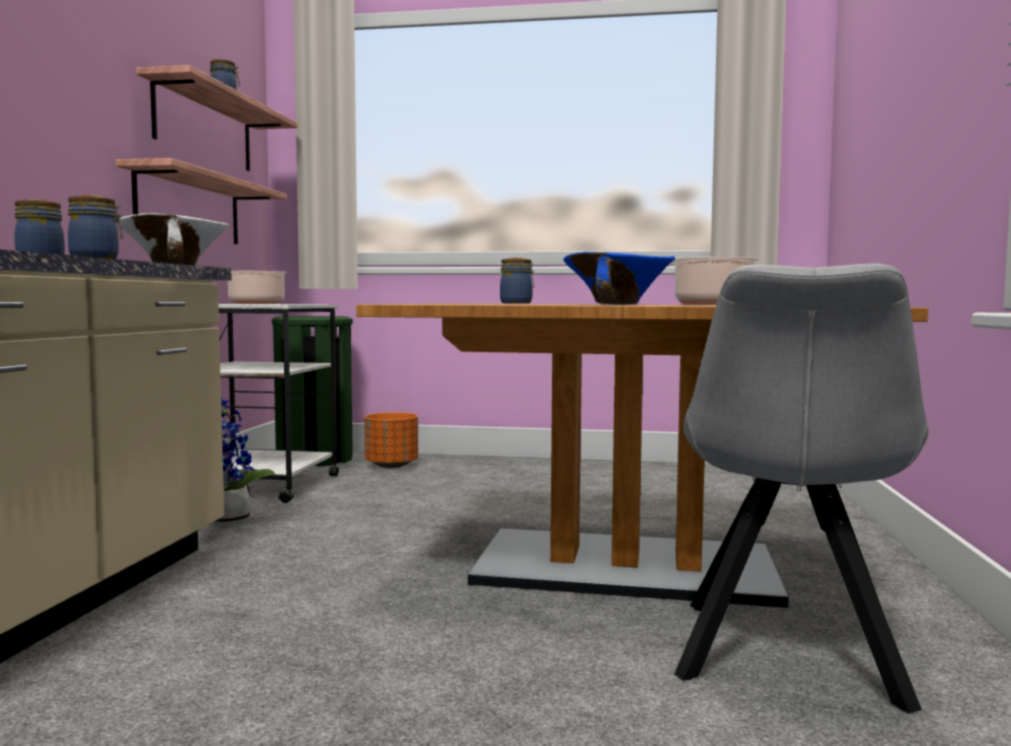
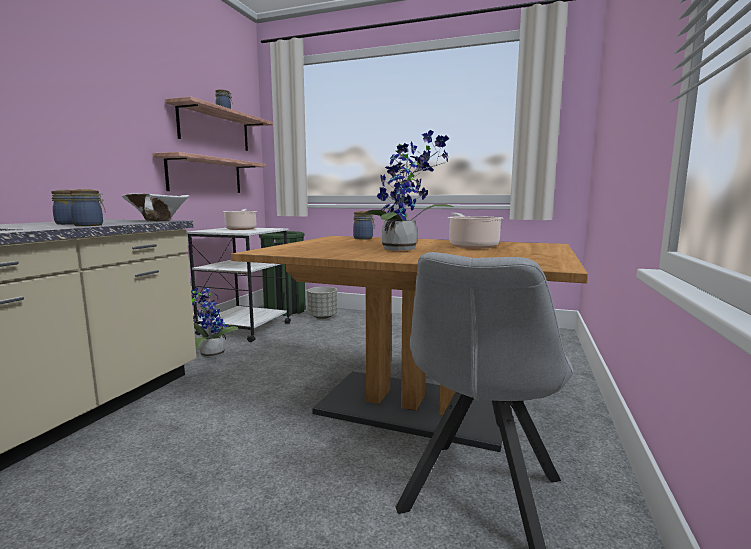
camera: 10 degrees right, 5 degrees up
(391, 466) = (322, 317): orange planter -> grey planter
(618, 304) = (404, 249): blue bowl -> potted plant

